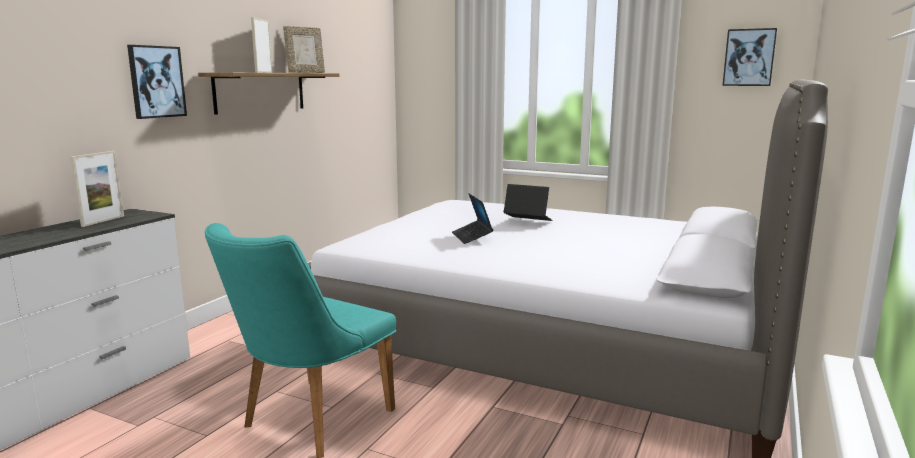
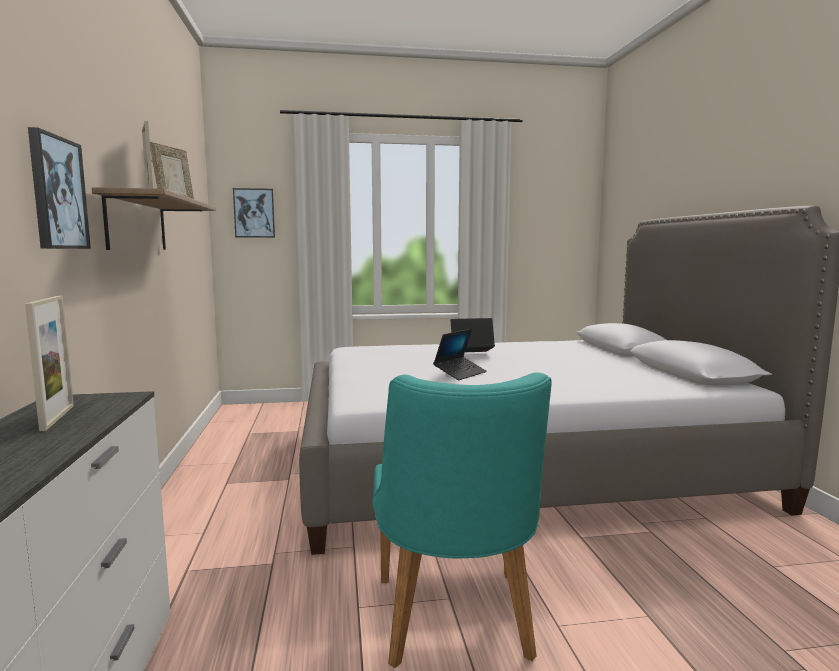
camera: 35 degrees left, 5 degrees down
(472, 237) = (460, 373): laptop -> laptop turned 90 degrees counterclockwise
(749, 57) = (558, 208): picture -> picture (254, 213)

